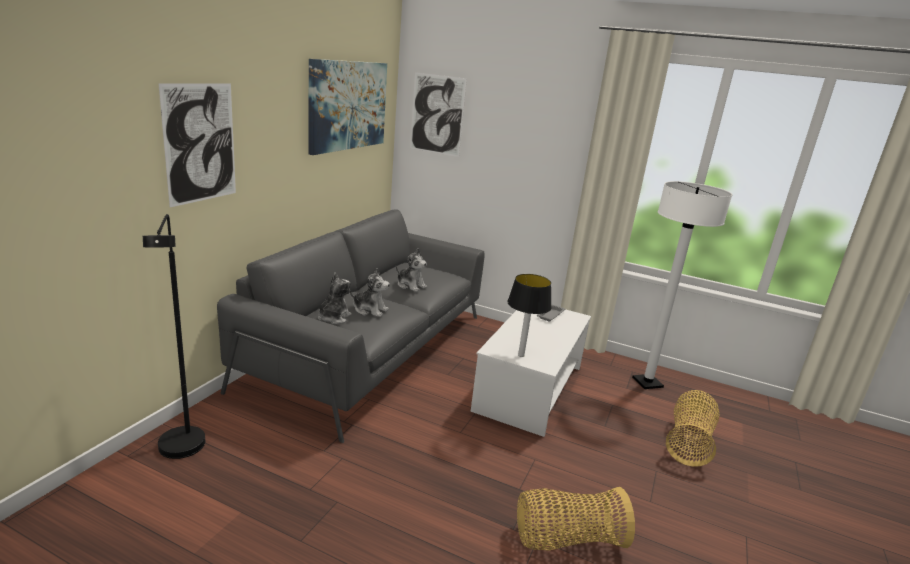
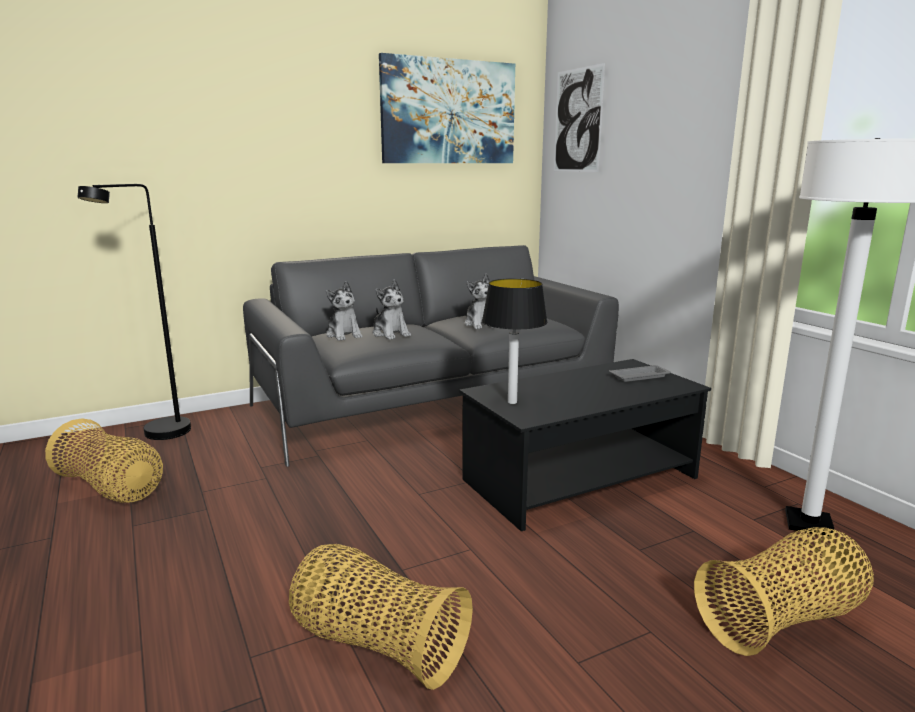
camera: 40 degrees right, 5 degrees down
(200, 143) = (223, 133): picture -> none
(225, 519) = (111, 489): none -> basket
(333, 318) = (344, 335): plush toy -> plush toy turned 90 degrees clockwise
(529, 388) = (581, 478): white coffee table -> black coffee table

